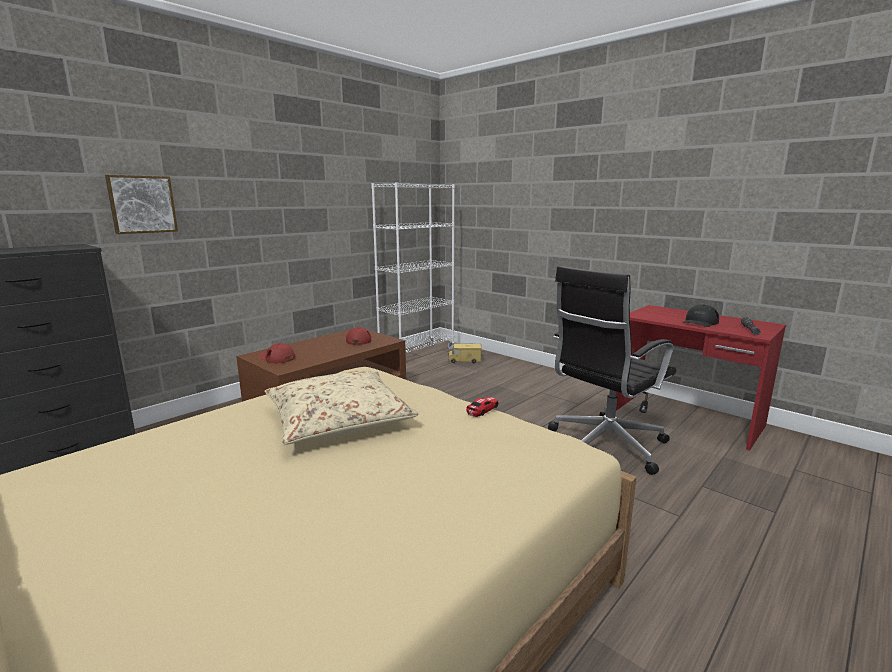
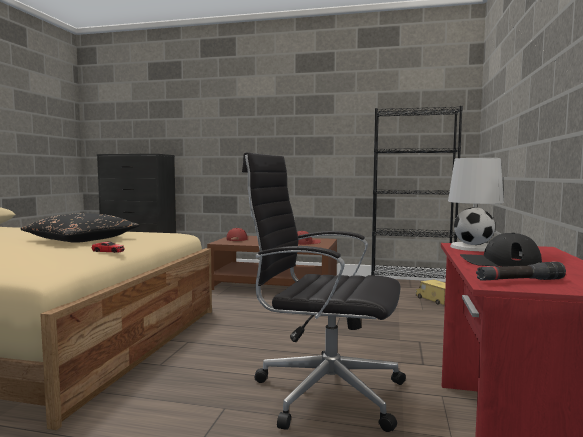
camera: 60 degrees right, 10 degrees down
(142, 204) = (205, 134): picture -> none
(339, 420) = (82, 239): beige pillow -> black pillow
(417, 354) = (411, 285): white bookcase -> black bookcase
(646, 315) = (472, 247): none -> white table lamp

